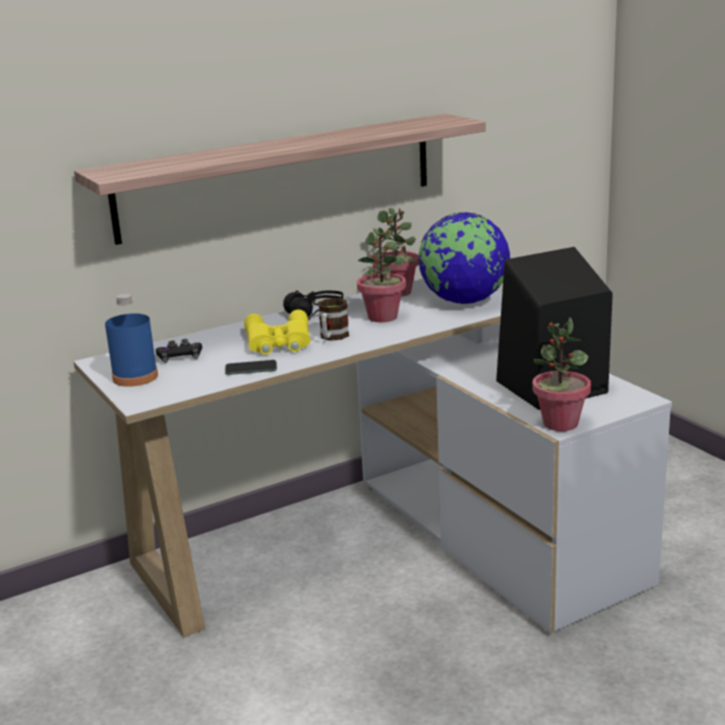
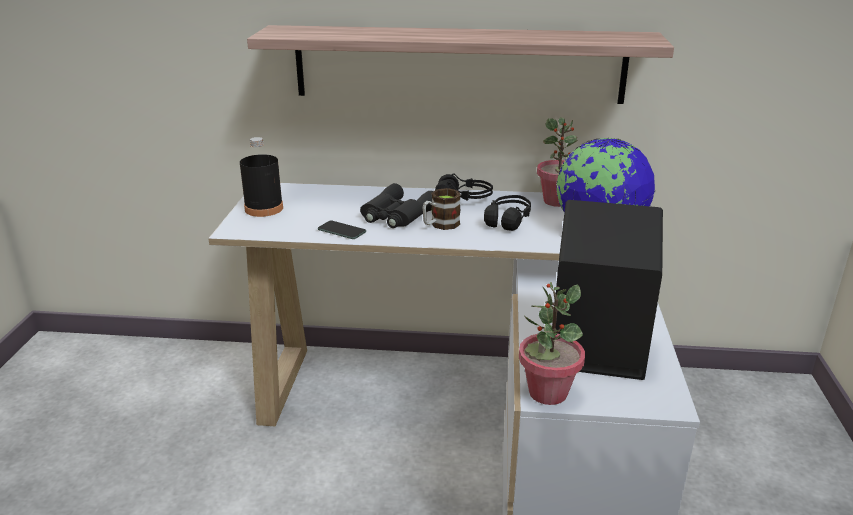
camera: 35 degrees right, 5 degrees up
(135, 377) = (264, 208): blue bottle -> black bottle
(180, 357) = (316, 202): black game controller -> none
(278, 342) = (396, 215): yellow binoculars -> black binoculars
(383, 317) = (508, 220): potted plant -> black headphones

